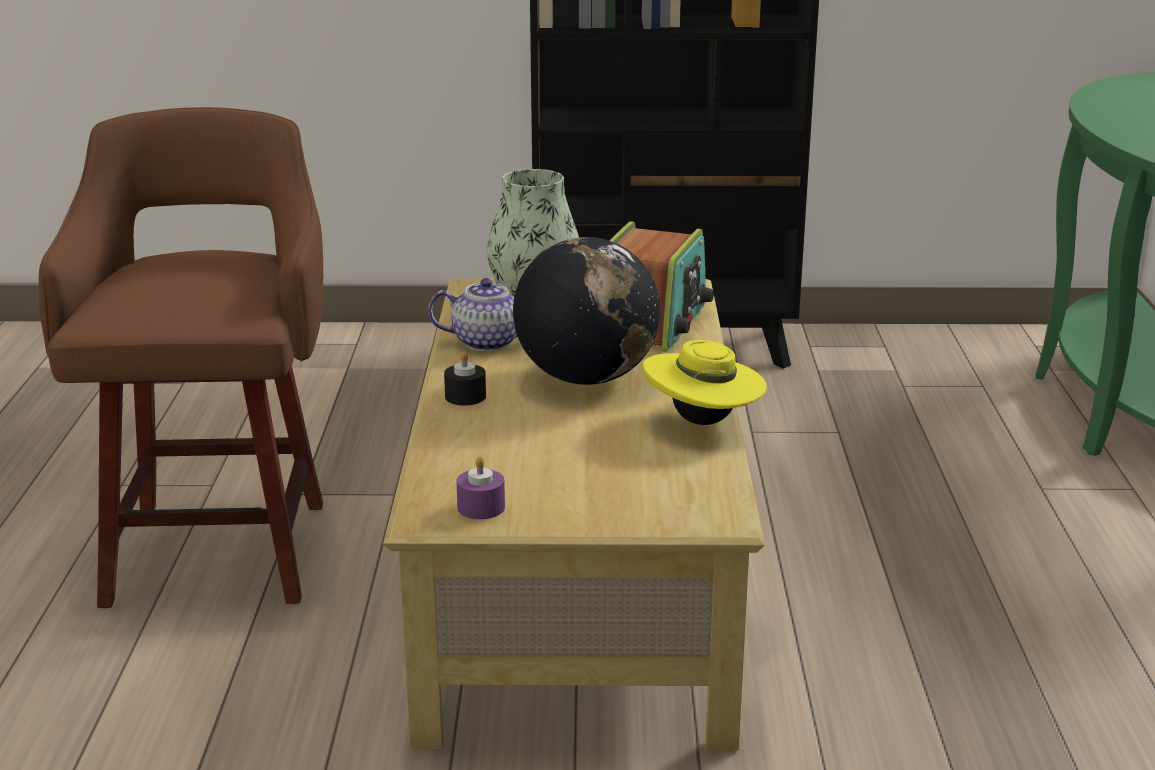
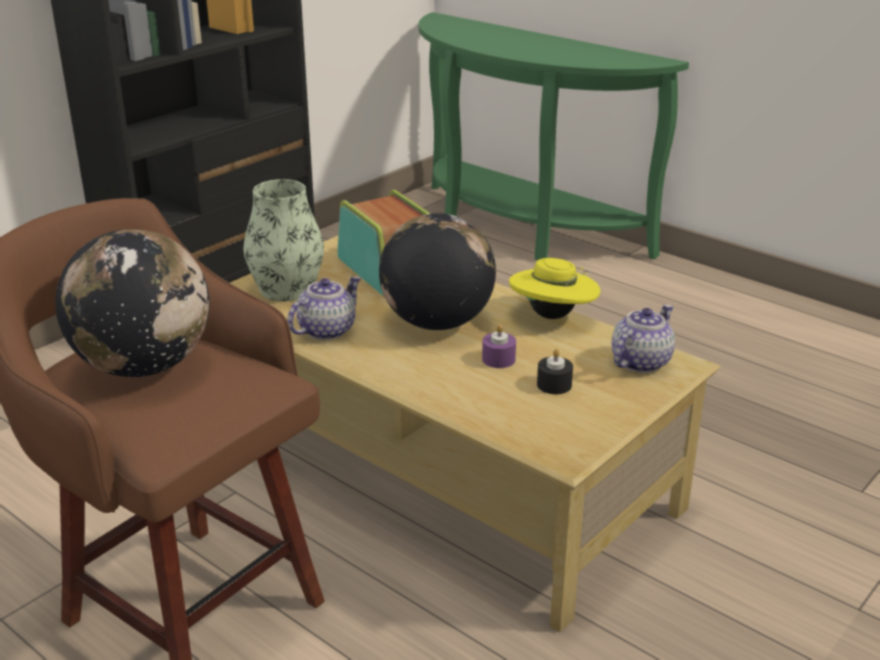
camera: 50 degrees left, 5 degrees up
(198, 270) = (144, 366): none -> globe
(465, 396) = (401, 371): black candle -> black candle (554, 385)
(481, 507) = (574, 431): purple candle -> purple candle (498, 359)
(684, 495) = (640, 361): none -> teapot

